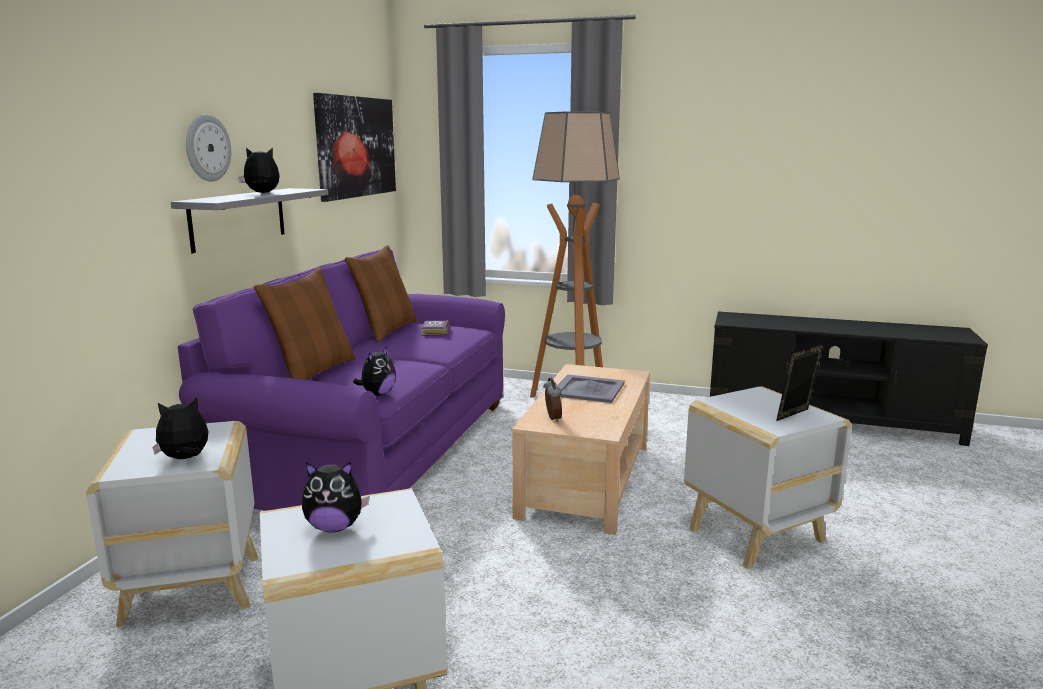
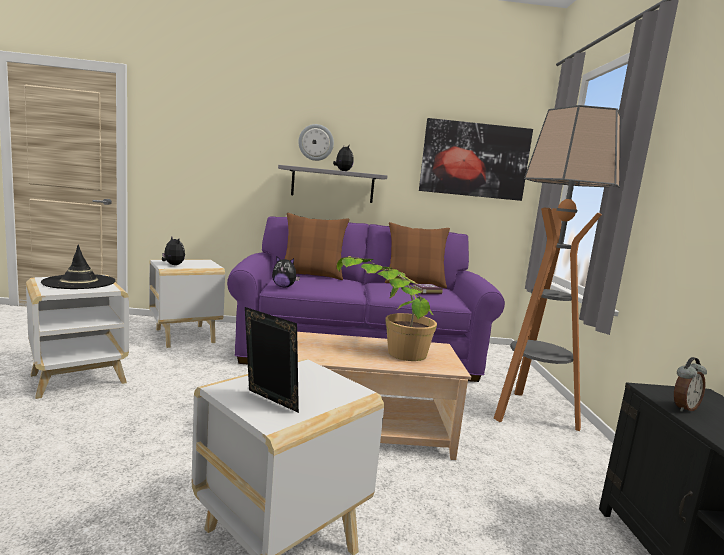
camera: 70 degrees right, 5 degrees down
(335, 527) = (79, 282): plush toy -> black hat
(552, 418) = (304, 339): alarm clock -> alarm clock (683, 408)
(589, 389) = (386, 351): grey tray -> potted plant

